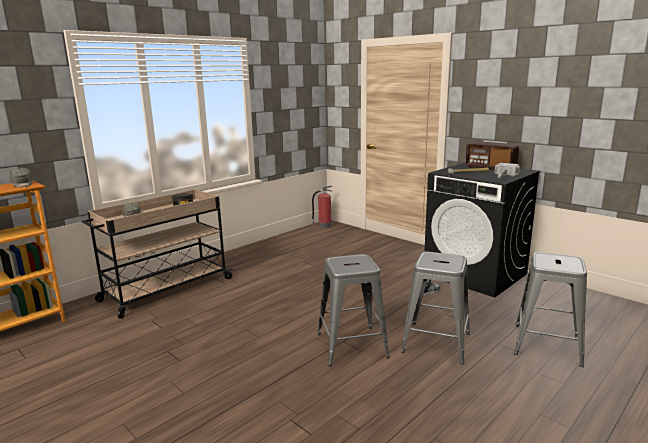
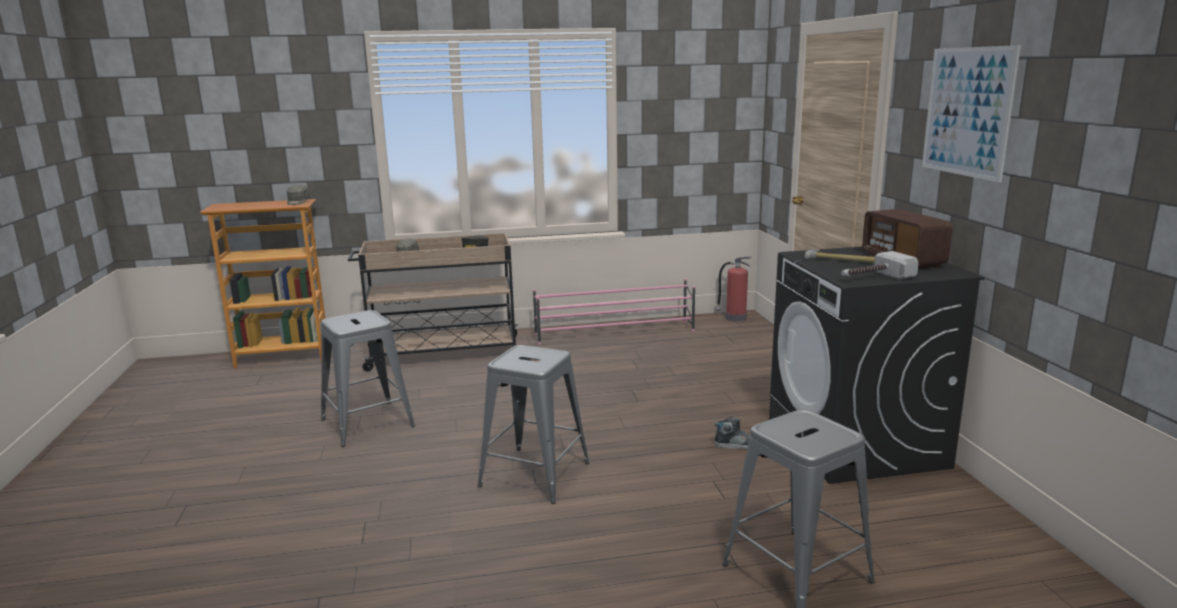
camera: 35 degrees right, 0 degrees up
(268, 248) = (615, 333): none -> pink shoe rack
(436, 342) = (640, 509): grey stool -> grey stool (368, 423)
(517, 85) = (967, 112): none -> picture

